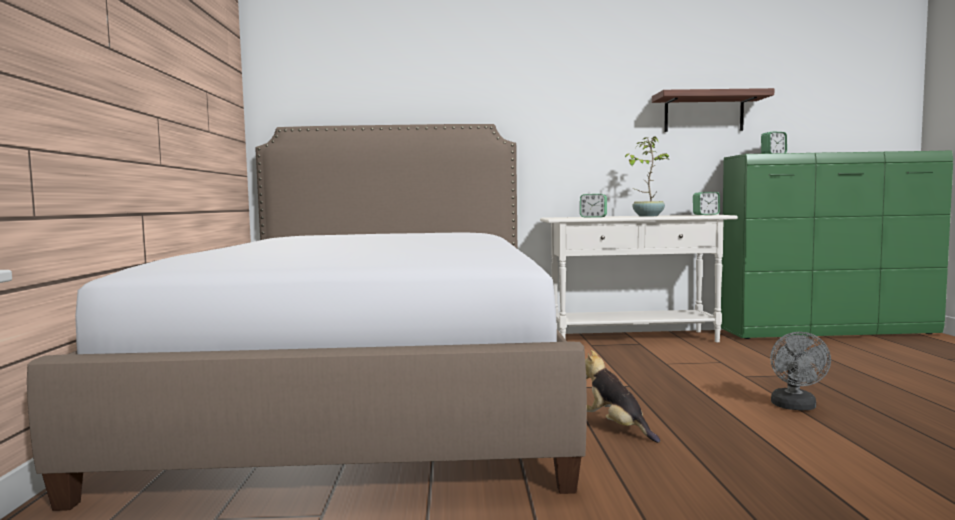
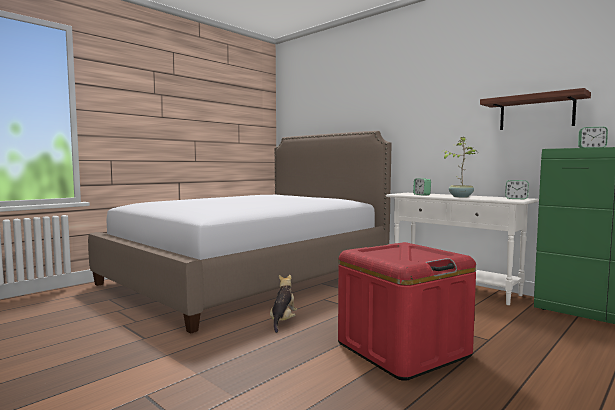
camera: 45 degrees right, 0 degrees up
(795, 407) = (403, 349): grey fan -> red storage box

